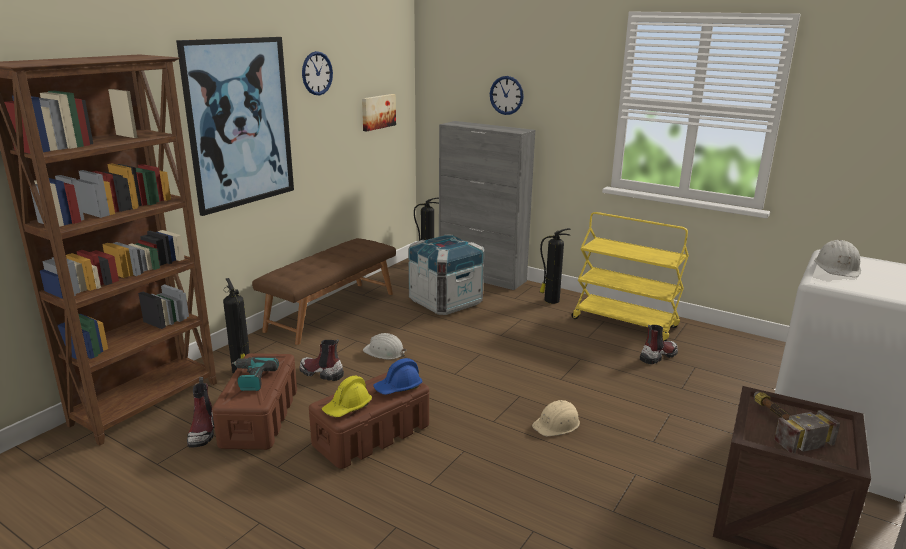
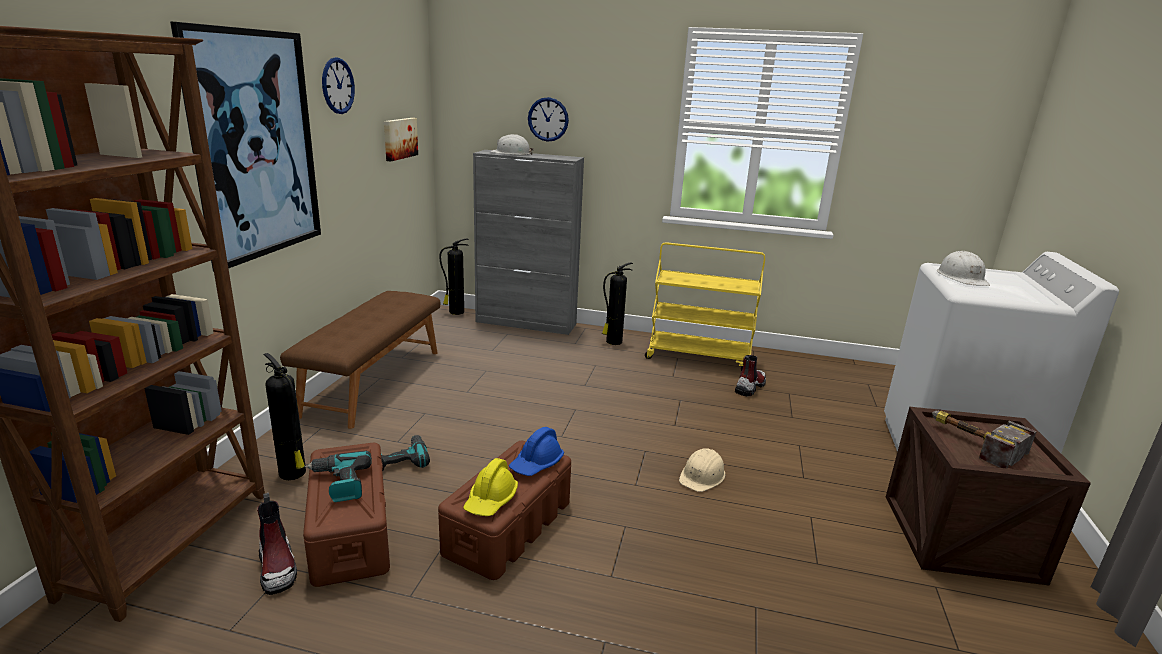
camera: 20 degrees left, 0 degrees up
(321, 373) = (402, 460): boot -> power drill
(384, 352) = (466, 422): white hard hat -> white hard hat (511, 153)
(445, 302) = (503, 355): crate -> none

